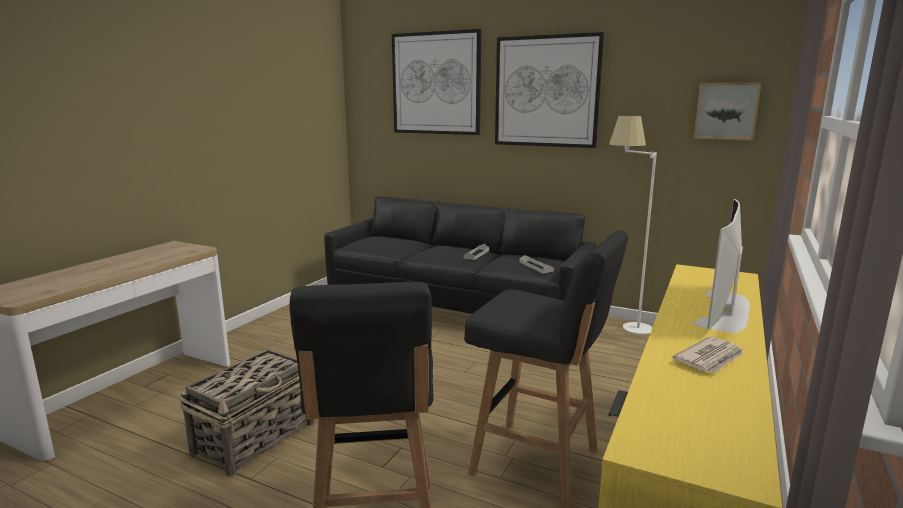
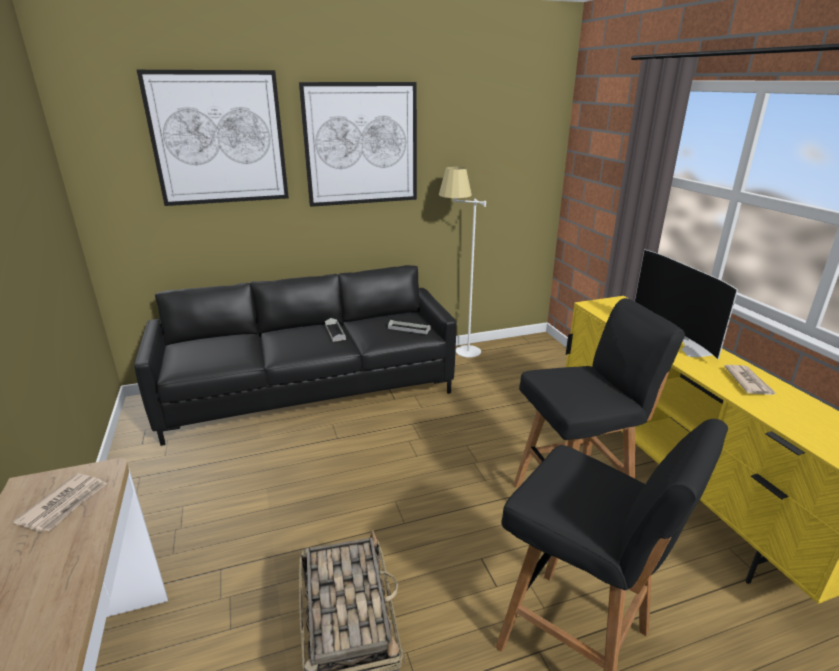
camera: 45 degrees left, 10 degrees up
(168, 253) = (65, 504): none -> newspaper
(726, 111) = (517, 156): picture -> none

